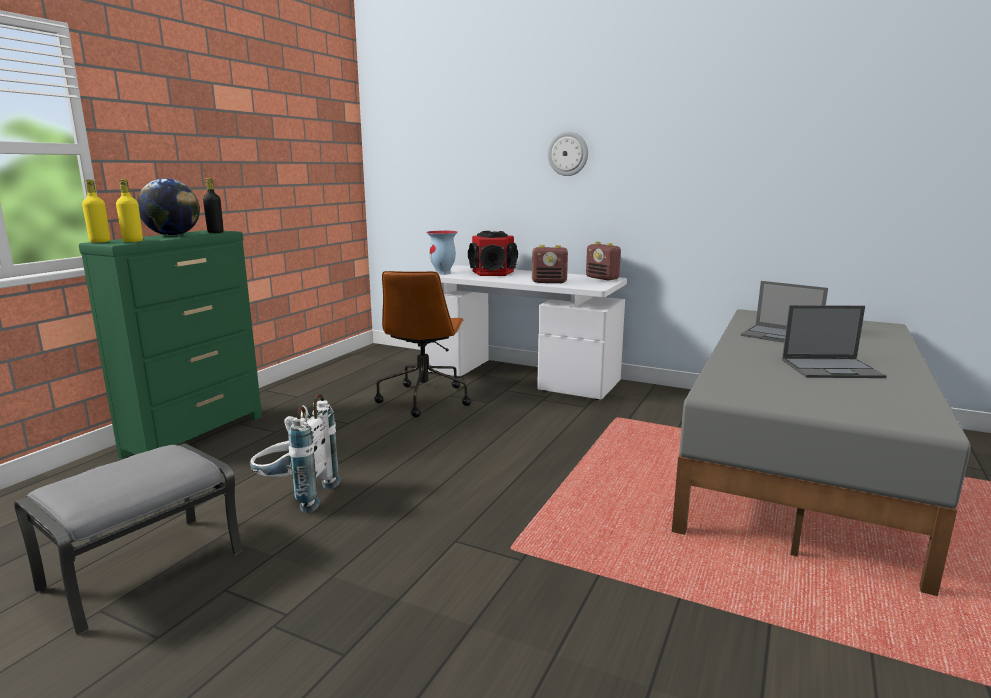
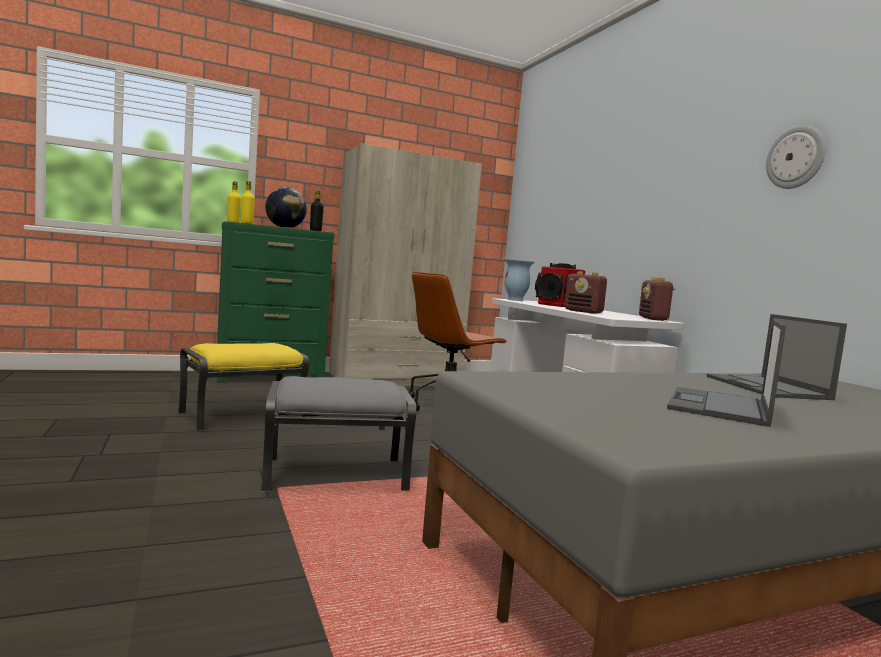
camera: 40 degrees right, 10 degrees down
(144, 569) = (108, 413): grey ottoman -> grey ottoman (337, 474)
(296, 496) = (241, 416): white backpack -> yellow ottoman
(315, 384) = (395, 379): none -> beige wardrobe
(568, 154) = (648, 185): wall clock -> wall clock (796, 157)
(832, 368) = (719, 407): laptop -> laptop turned 75 degrees clockwise

